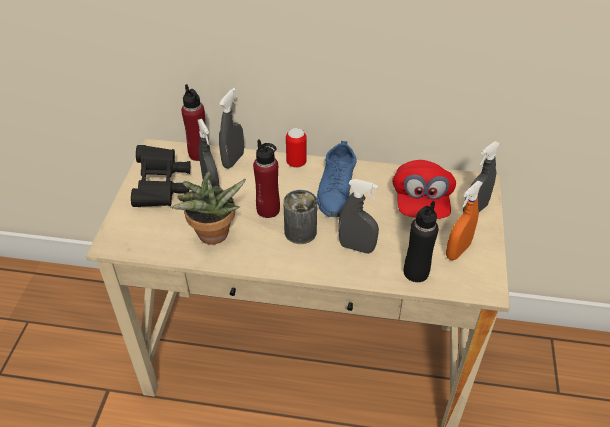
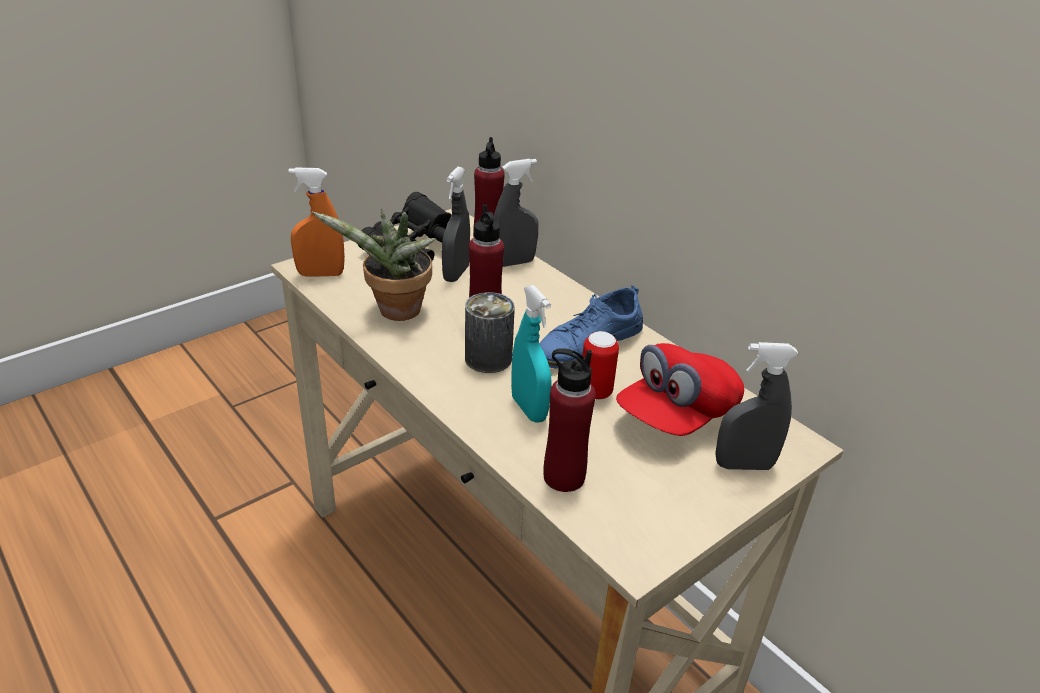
camera: 40 degrees right, 10 degrees down
(296, 163) = (577, 298): can -> can (595, 392)
(356, 247) = (529, 409): grey spray bottle -> turquoise spray bottle
(416, 272) = (563, 477): black bottle -> red bottle
(457, 251) = (653, 491): orange spray bottle -> orange spray bottle (321, 274)

